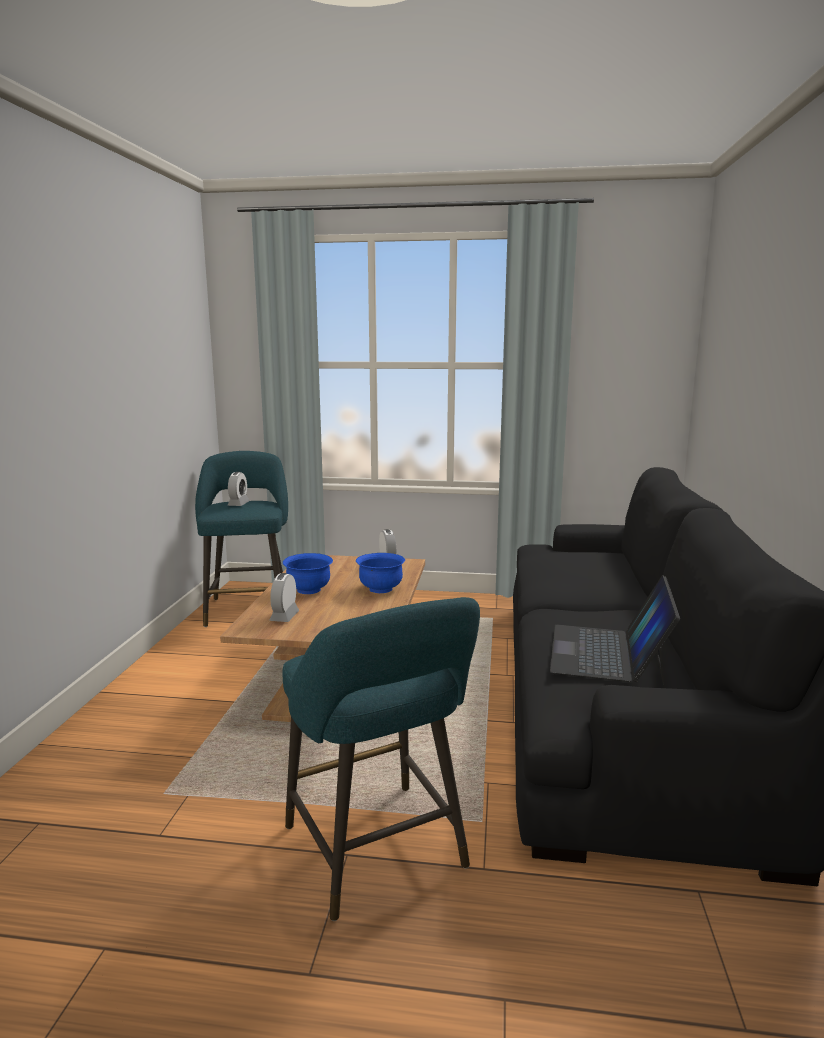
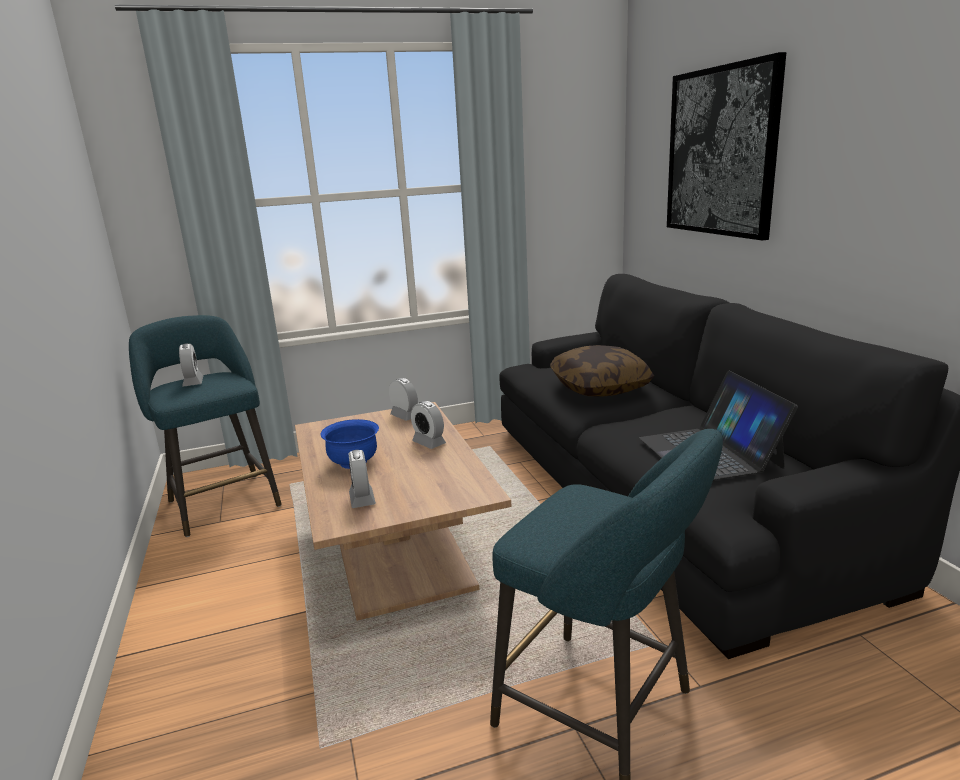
camera: 25 degrees left, 5 degrees up
(381, 589) = (429, 443): blue bowl -> alarm clock
(579, 576) = (600, 387): none -> pillow
(750, 346) = (721, 152): none -> picture

